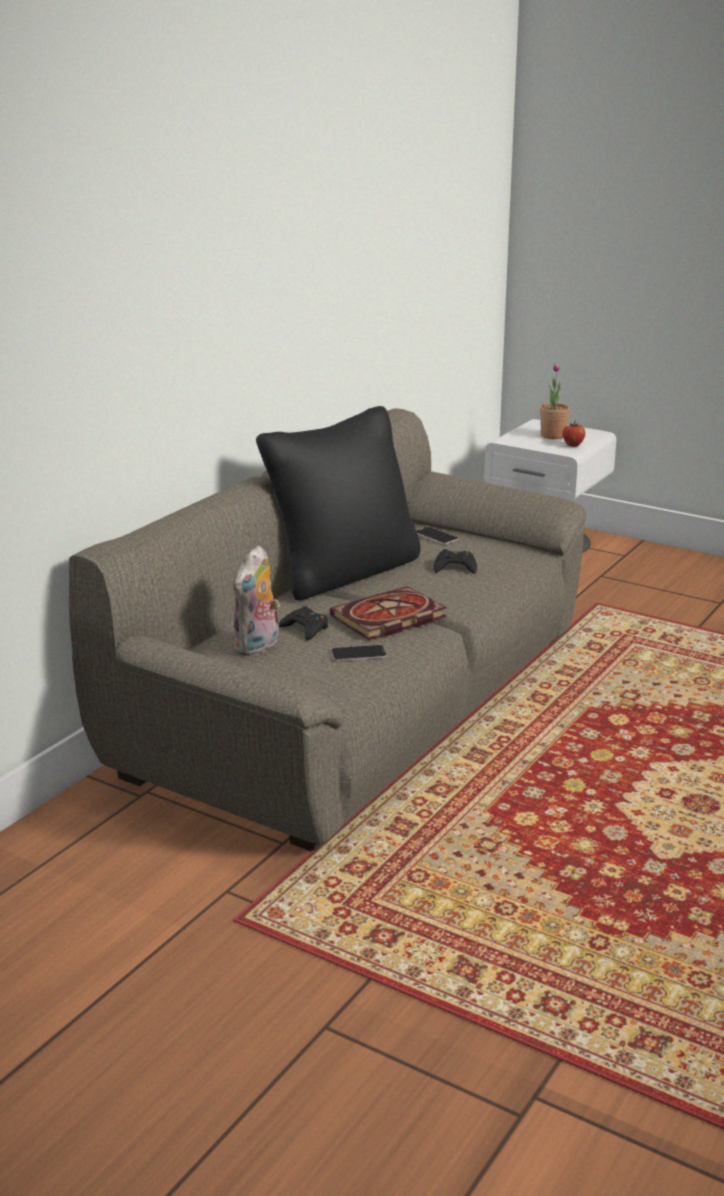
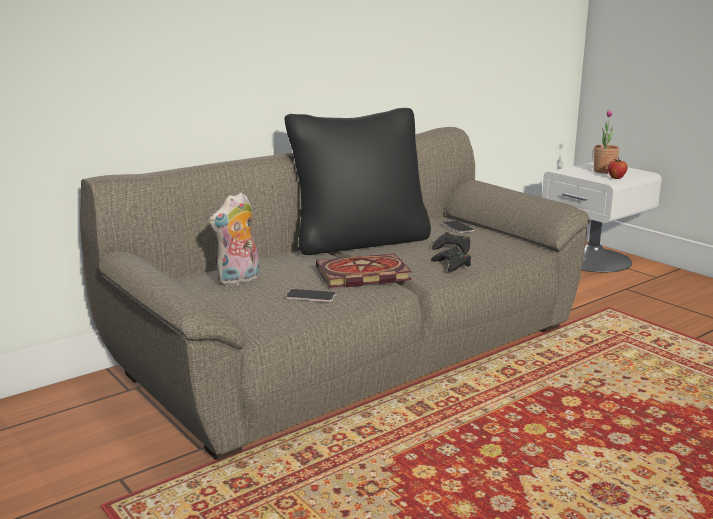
camera: 20 degrees right, 5 degrees down
(305, 629) = (287, 273): black game controller -> black game controller (452, 264)

